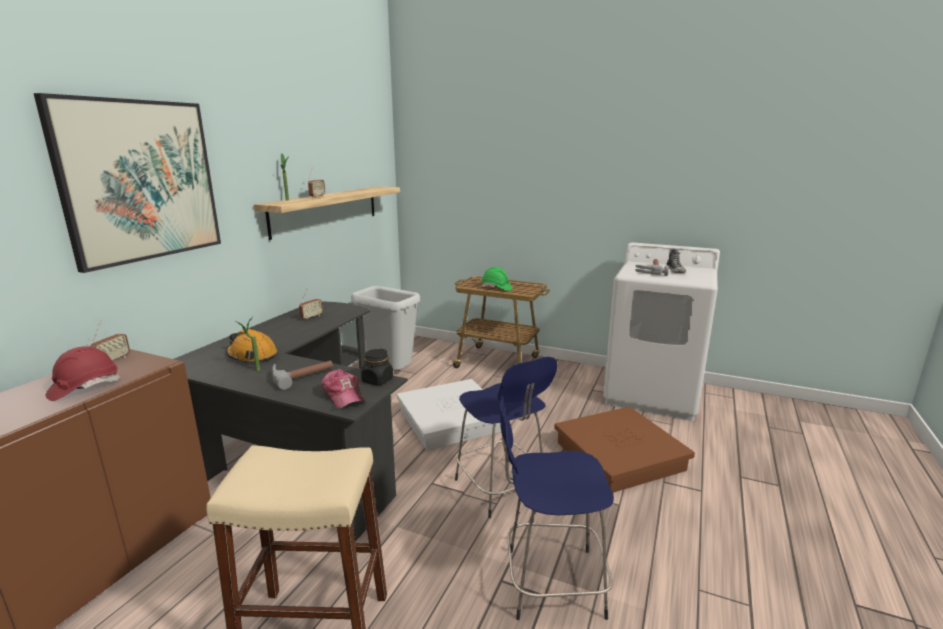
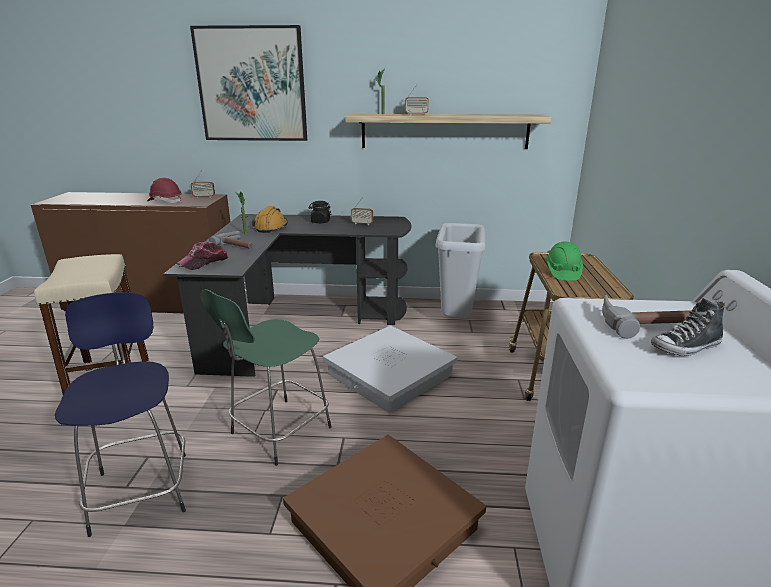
camera: 70 degrees right, 5 degrees up
(377, 380) = (234, 267): black jar -> black jar (320, 222)
(501, 489) = (278, 432): blue stool -> green stool

